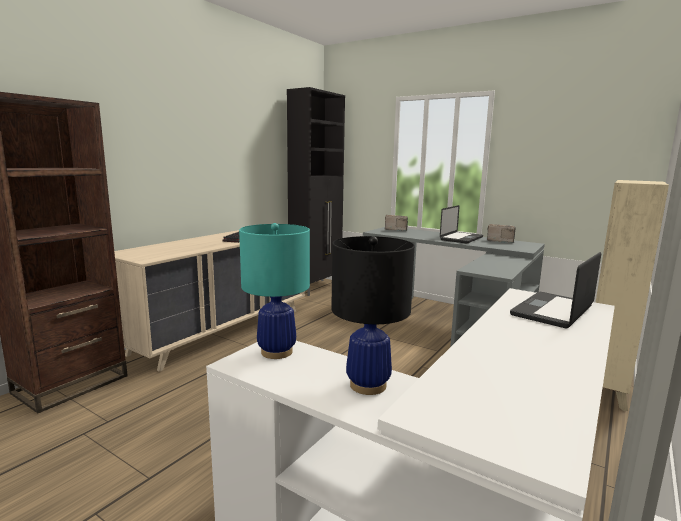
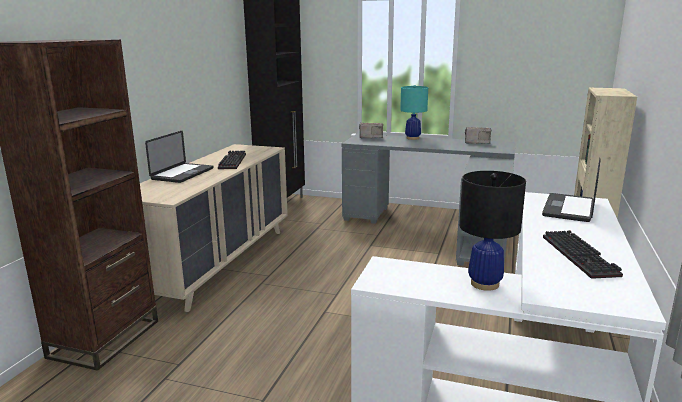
camera: 15 degrees left, 5 degrees up
(277, 352) = (392, 270): turquoise table lamp -> turquoise table lamp (412, 138)
(461, 238) = (440, 143): laptop -> laptop (183, 174)
(522, 369) = (582, 256): none -> keyboard

